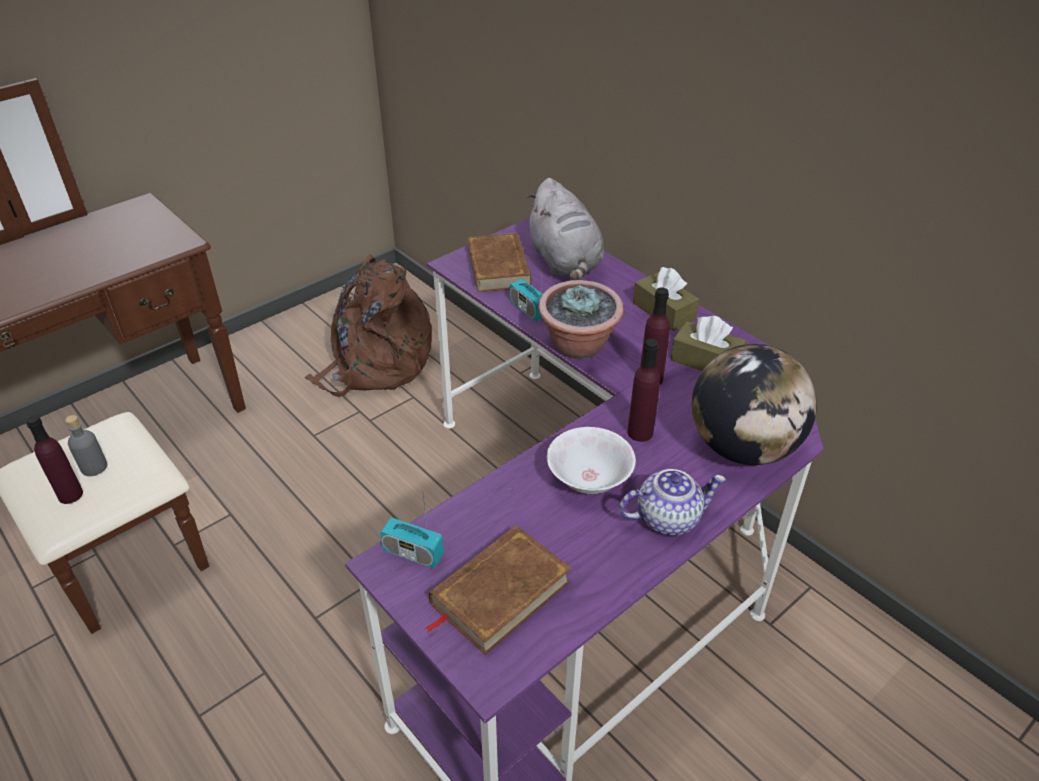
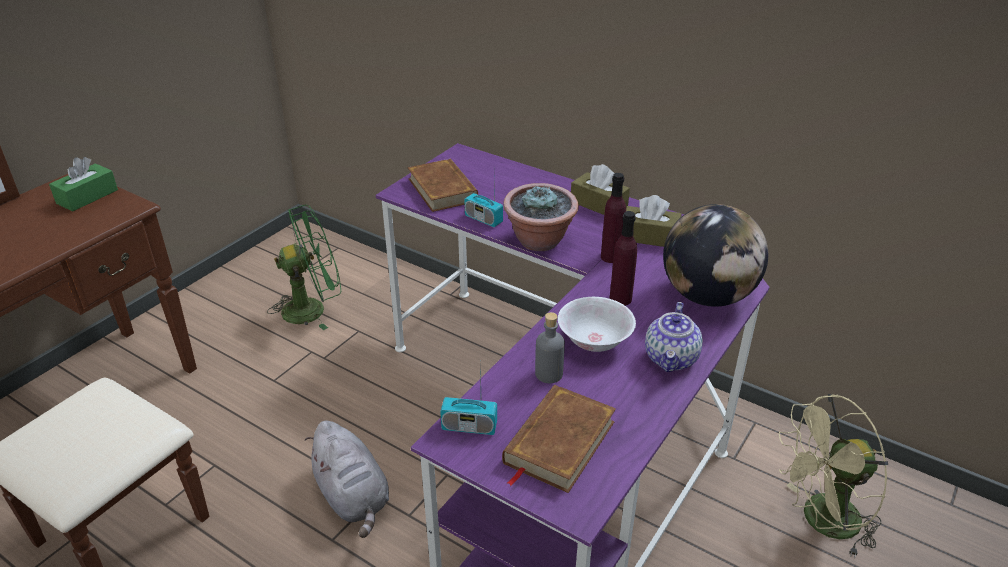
camera: 15 degrees left, 5 degrees down
(70, 495) = (77, 460): purple bottle -> none
(94, 467) = (92, 431): grey bottle -> grey bottle (548, 374)
(147, 224) = (87, 196): none -> green tissue box
(376, 364) = (313, 308): brown backpack -> green fan
(565, 262) = (498, 177): grey plush toy -> grey plush toy (353, 497)
(668, 518) = (671, 359): teapot -> teapot turned 135 degrees clockwise
(847, 723) = (821, 522): none -> beige fan

